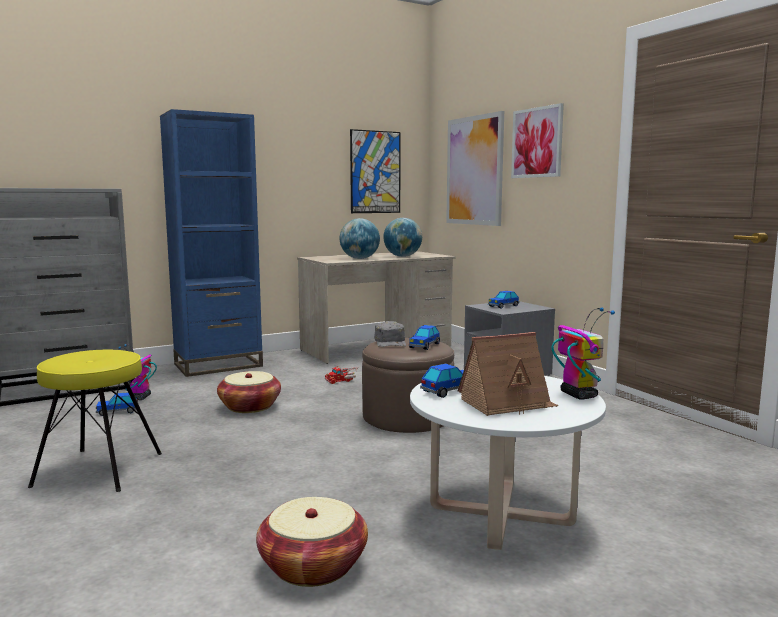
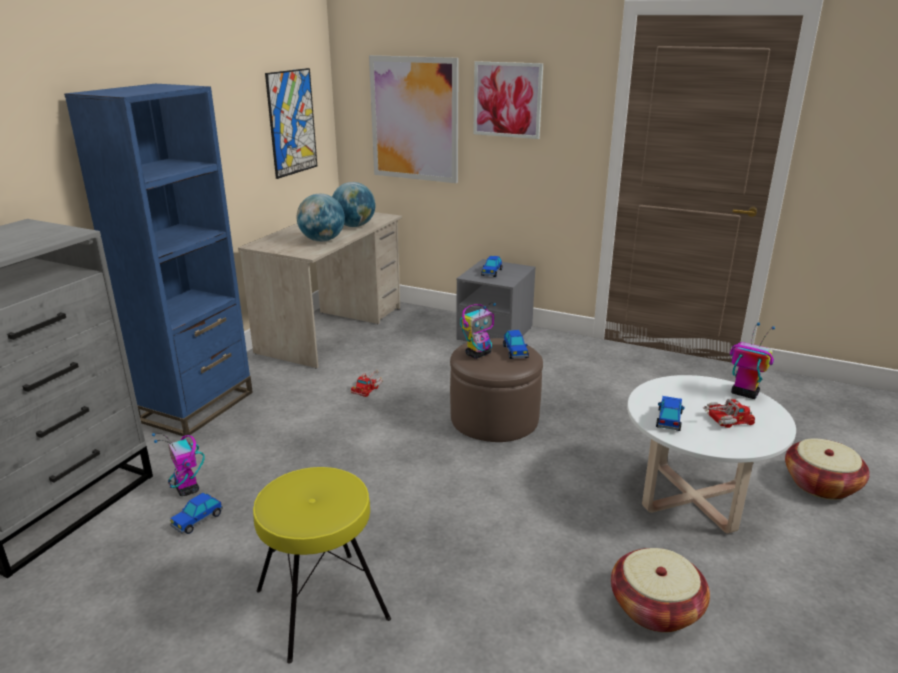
camera: 35 degrees left, 15 degrees up
(250, 407) = (335, 457): basket -> basket (821, 484)
(391, 342) = (478, 354): grey cap -> toy robot
(507, 403) = (724, 421): toy house -> toy truck

